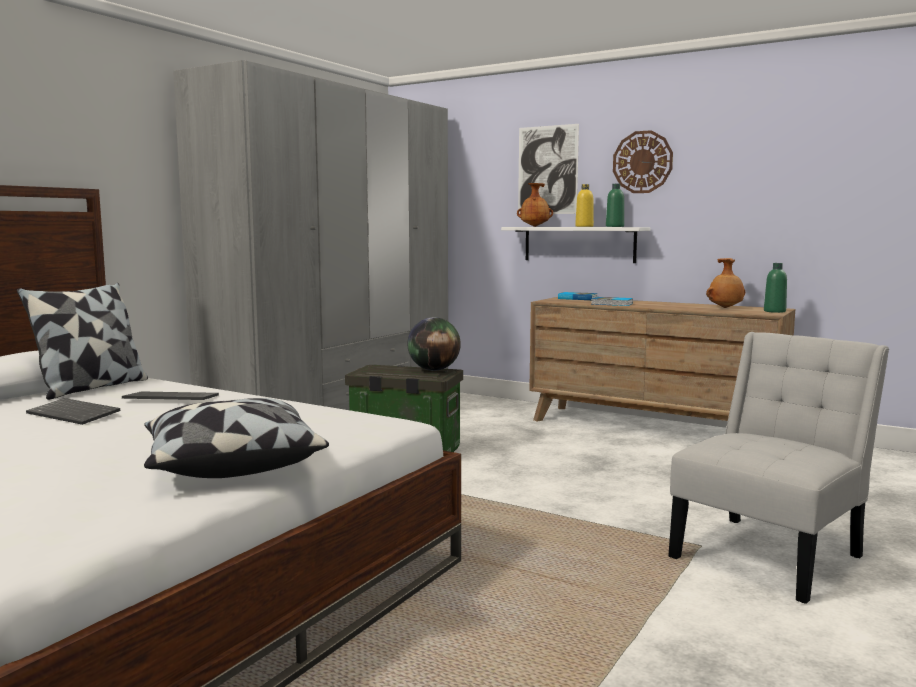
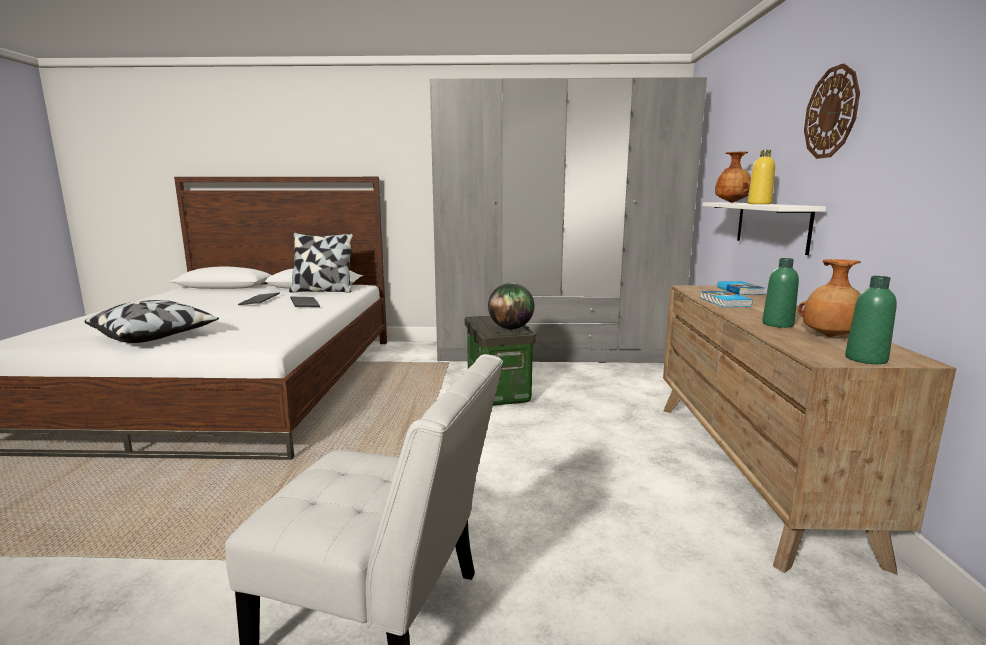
camera: 60 degrees right, 5 degrees up
(547, 170) = (761, 134): picture -> none
(614, 226) = (785, 204): green bottle -> green bottle (777, 324)

